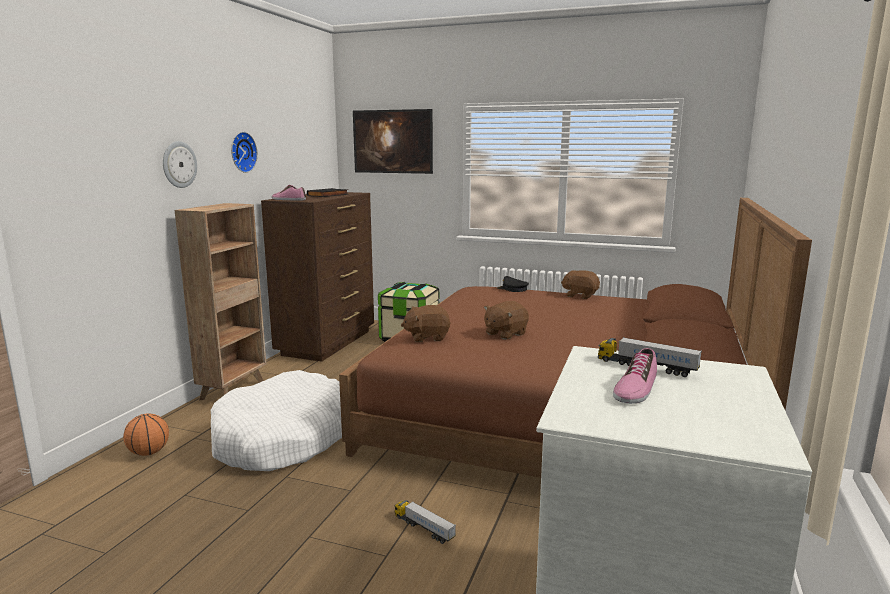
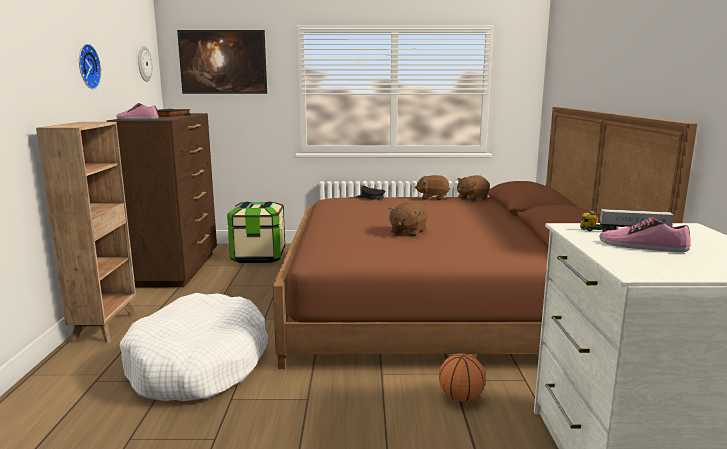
camera: 20 degrees left, 0 degrees up
(149, 453) = (50, 405): basketball -> basketball (461, 397)
(179, 164) = (33, 76): wall clock -> wall clock (144, 63)
(423, 528) = (402, 418): toy truck -> none
(427, 337) = (341, 242): brown plush toy -> brown plush toy (471, 199)
(635, 388) = (642, 246): shoe -> shoe turned 105 degrees clockwise

